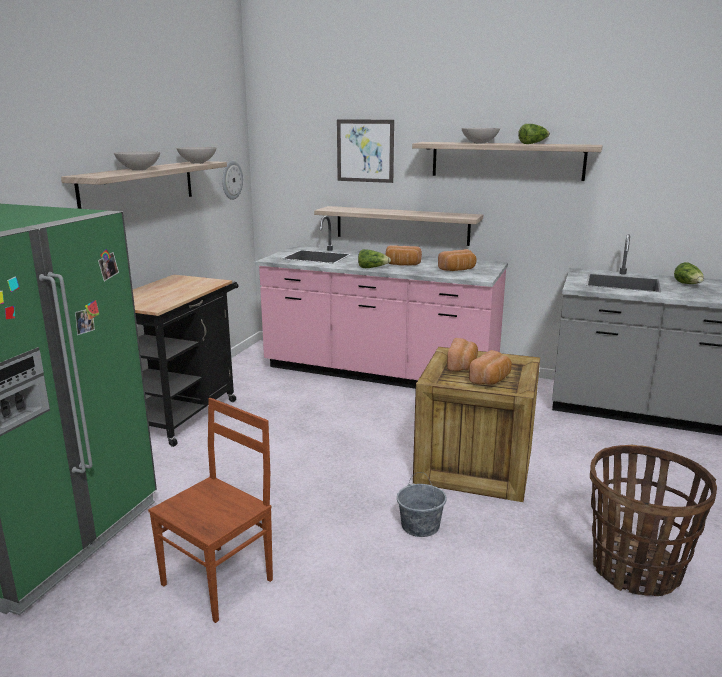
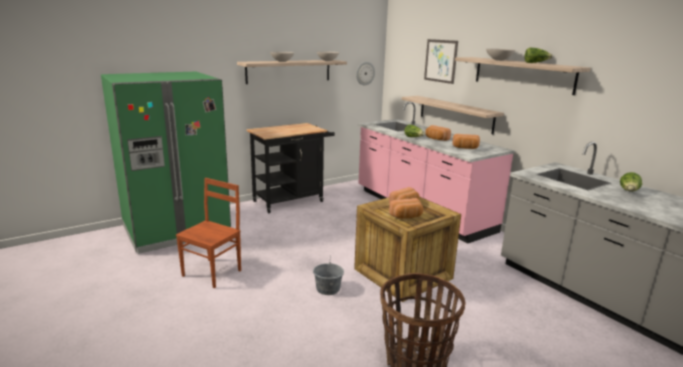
camera: 35 degrees right, 0 degrees up
(219, 582) = (213, 273): brown chair -> brown chair turned 45 degrees counterclockwise

